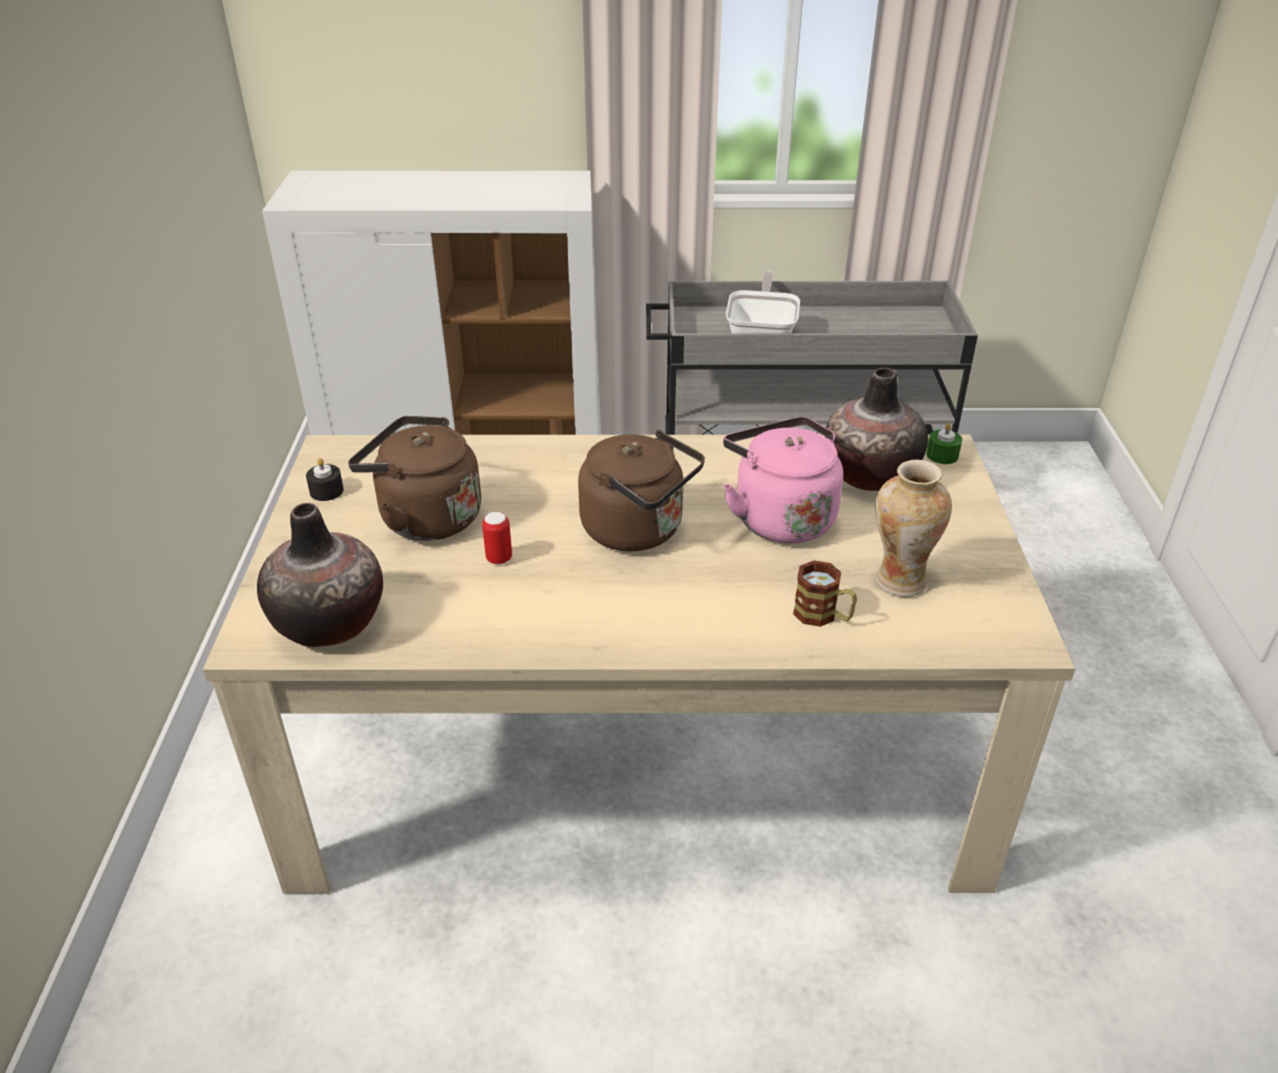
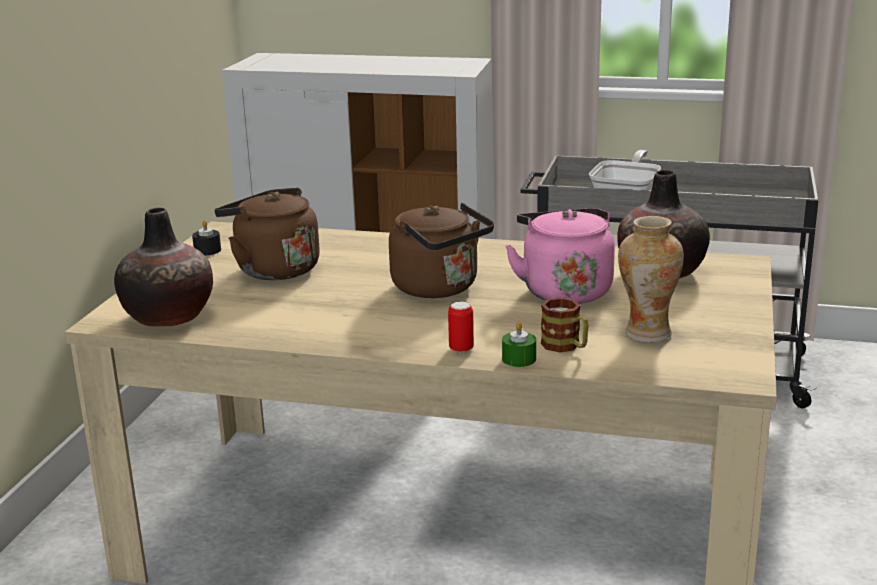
camera: 15 degrees right, 15 degrees down
(499, 558) = (317, 294): can -> can (461, 349)
(942, 455) = (735, 266): green candle -> green candle (519, 359)

